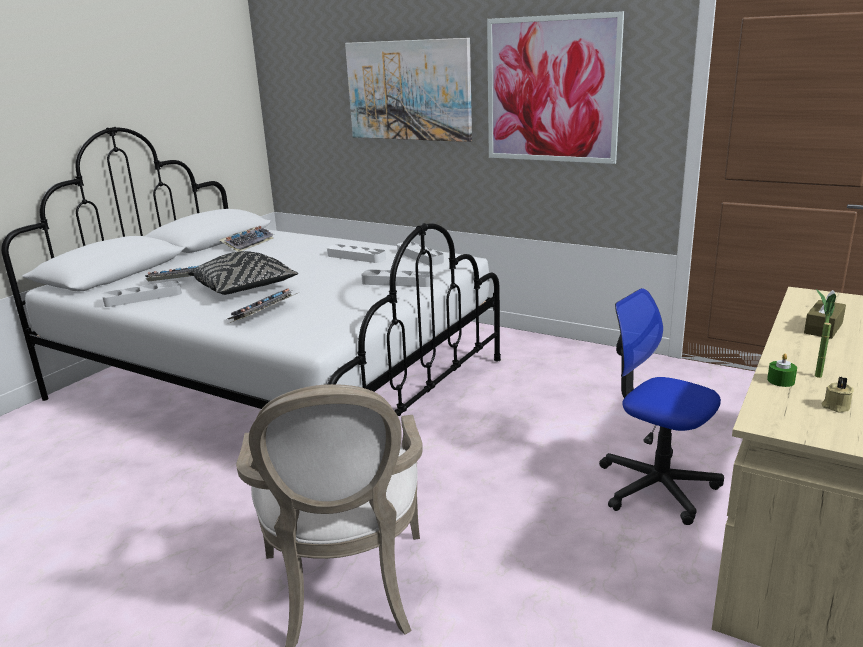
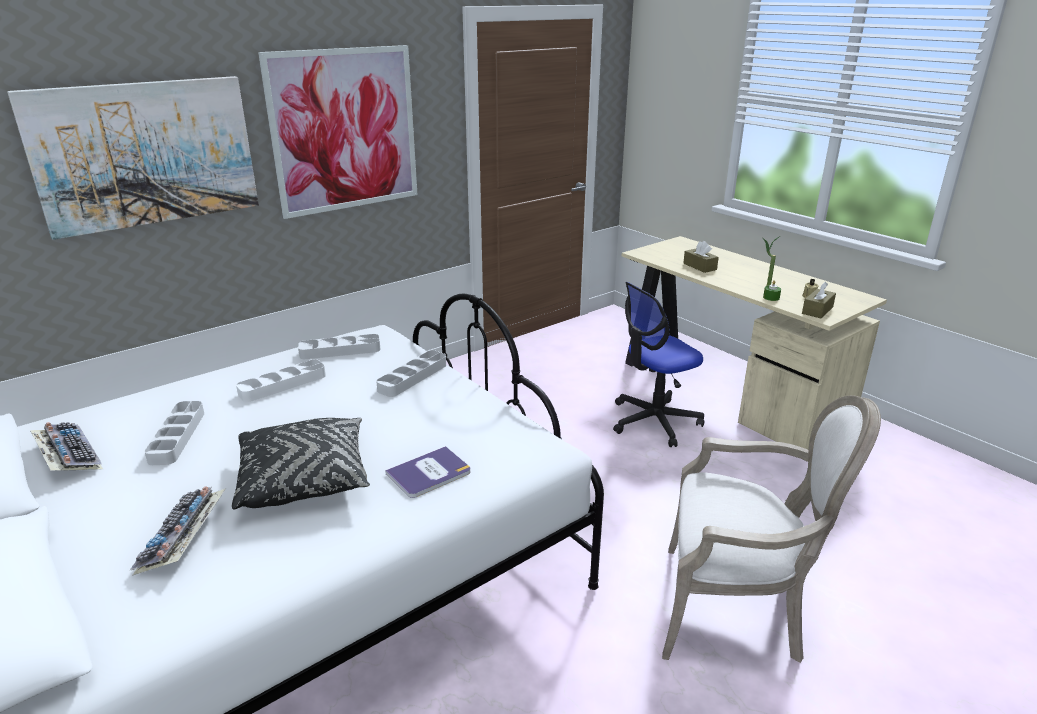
camera: 70 degrees left, 5 degrees up
(143, 298) = (224, 583): grey tray -> grey tray (177, 436)
(264, 314) = (429, 473): keyboard -> book
(784, 416) = (817, 310): none -> brown tissue box

